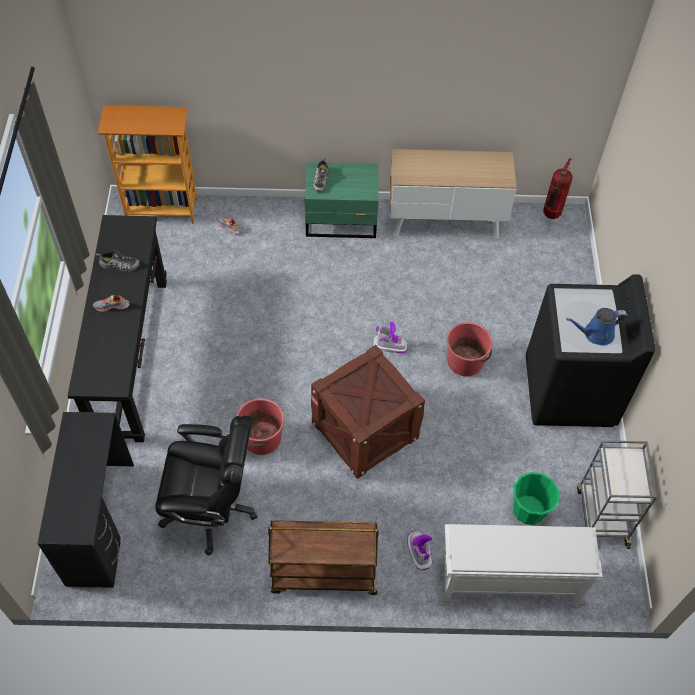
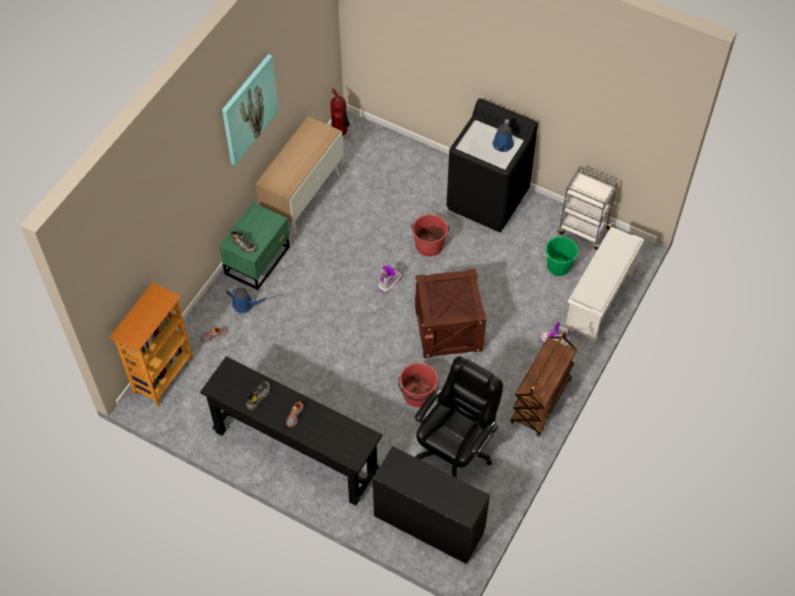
camera: 60 degrees left, 0 degrees up
(281, 234) = (245, 305): none -> blue watering can
(414, 52) = (248, 109): none -> picture

